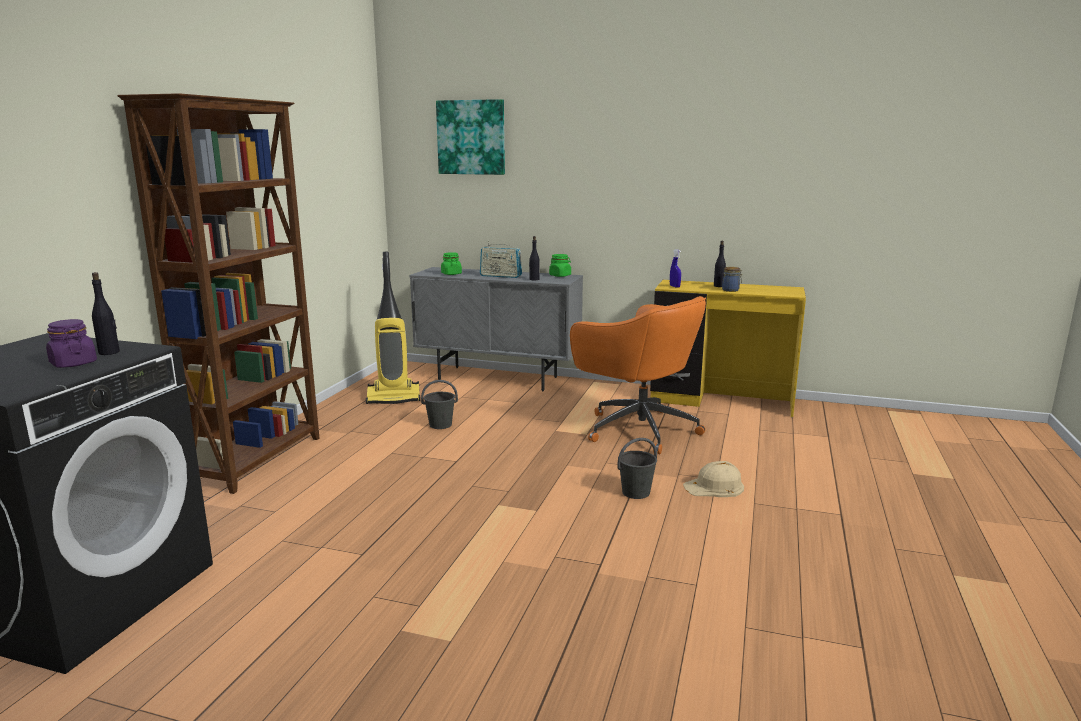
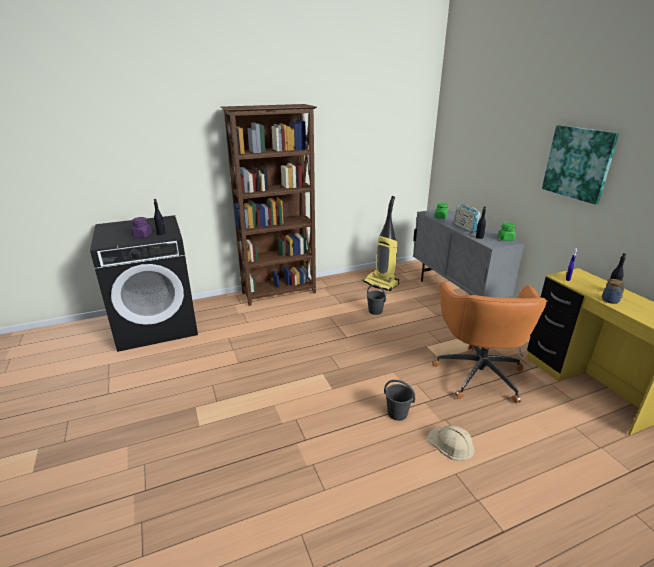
camera: 50 degrees right, 10 degrees up
(471, 137) = (480, 123): picture -> picture (578, 163)

